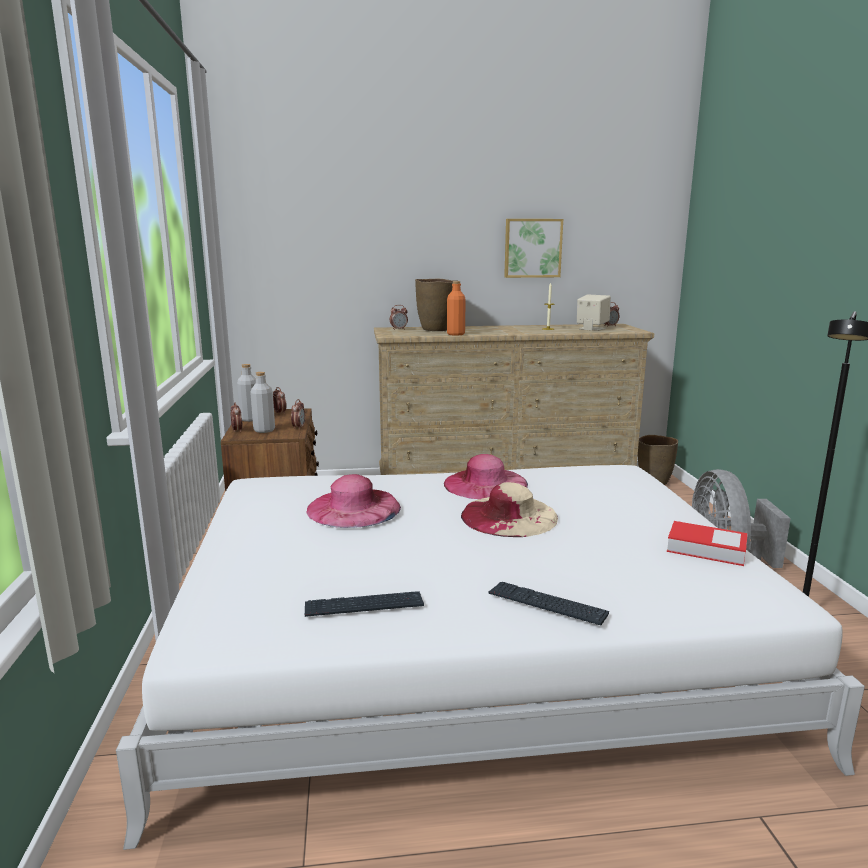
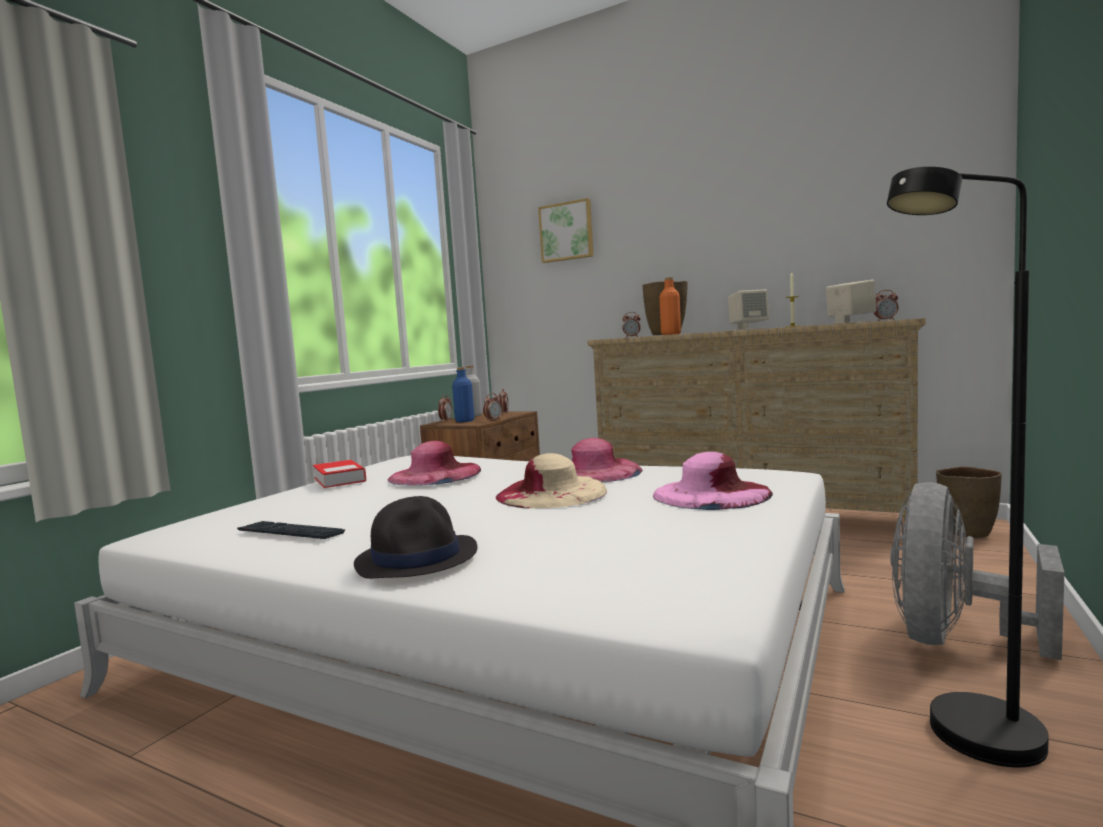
camera: 35 degrees right, 10 degrees down
(264, 430) = (464, 421): grey bottle -> blue bottle
(514, 330) = (748, 329): none -> beige speaker
(532, 248) = (786, 240): picture -> picture (567, 231)
(547, 605) = (417, 557): keyboard -> black hat
(616, 498) = (711, 493): none -> pink hat
(706, 549) = (718, 547): book -> book (339, 479)

